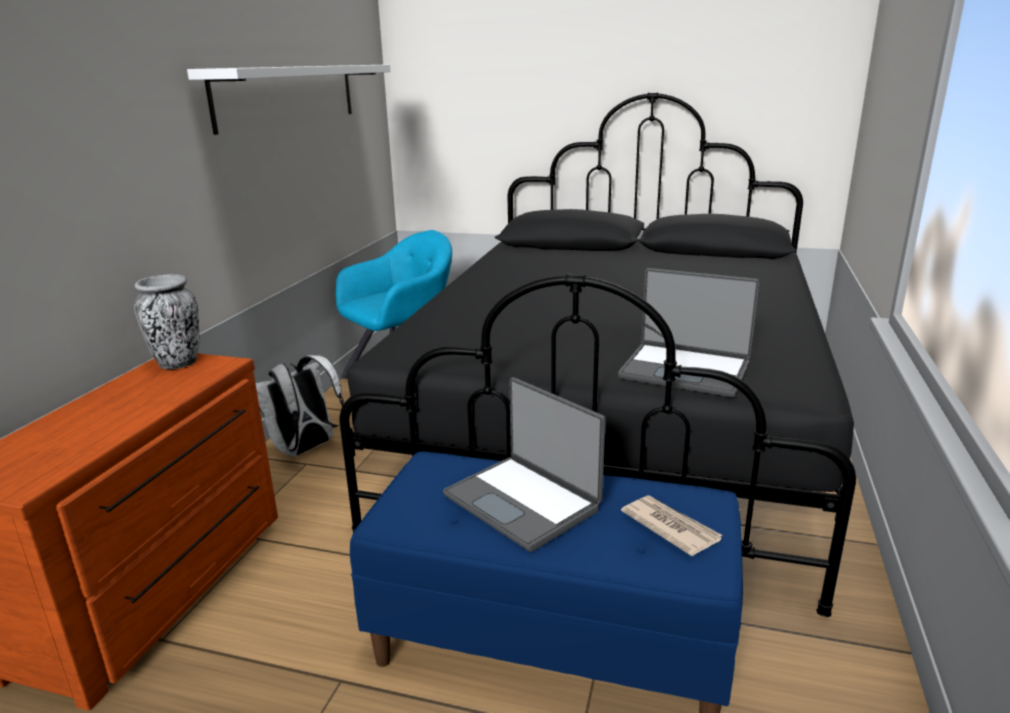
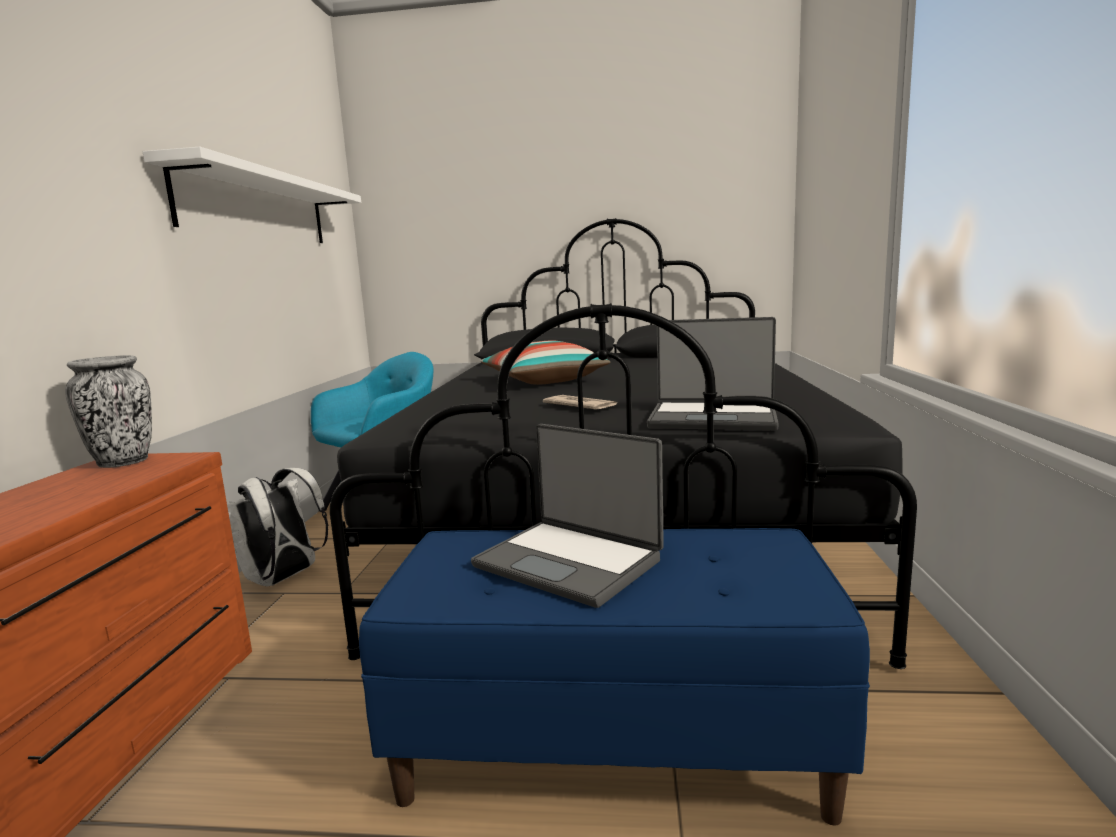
camera: 10 degrees left, 10 degrees down
(552, 286) = (544, 381): none -> pillow
(670, 527) = (748, 565): newspaper -> newspaper (580, 406)

